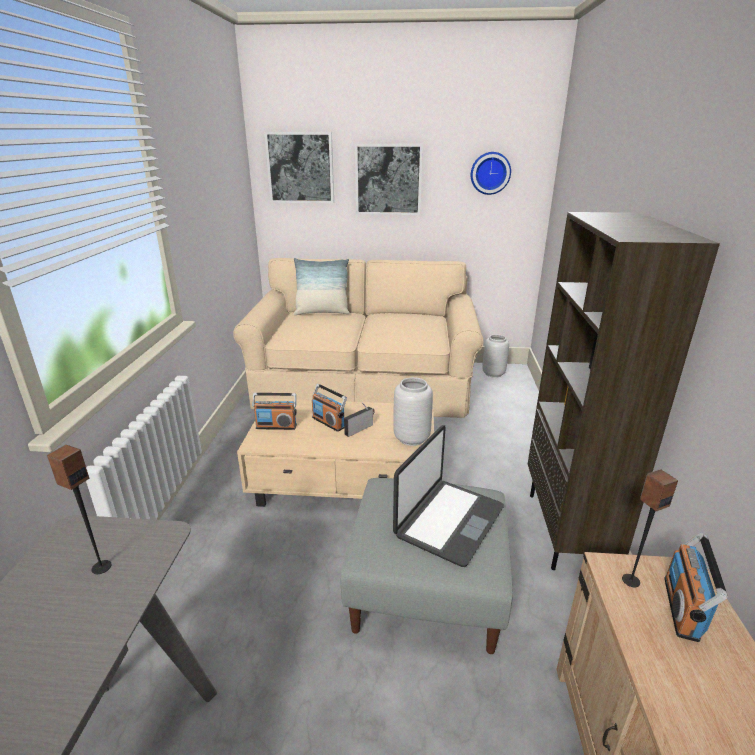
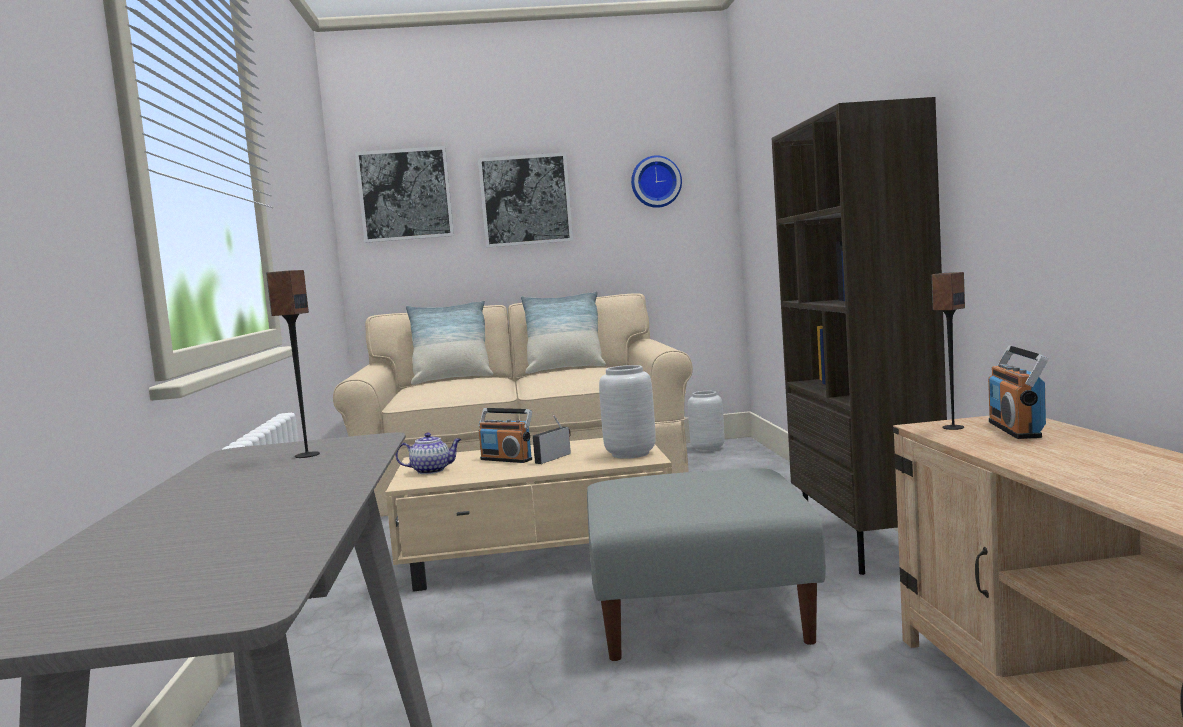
camera: 10 degrees left, 20 degrees down
(276, 426) = (432, 470): radio -> teapot
(399, 315) = (565, 369): none -> pillow
(448, 521) = (713, 486): laptop -> none

